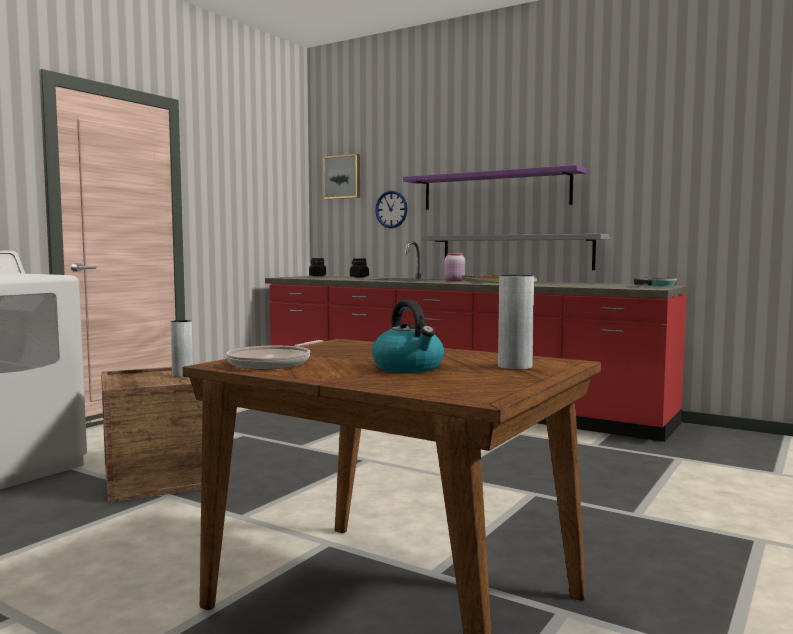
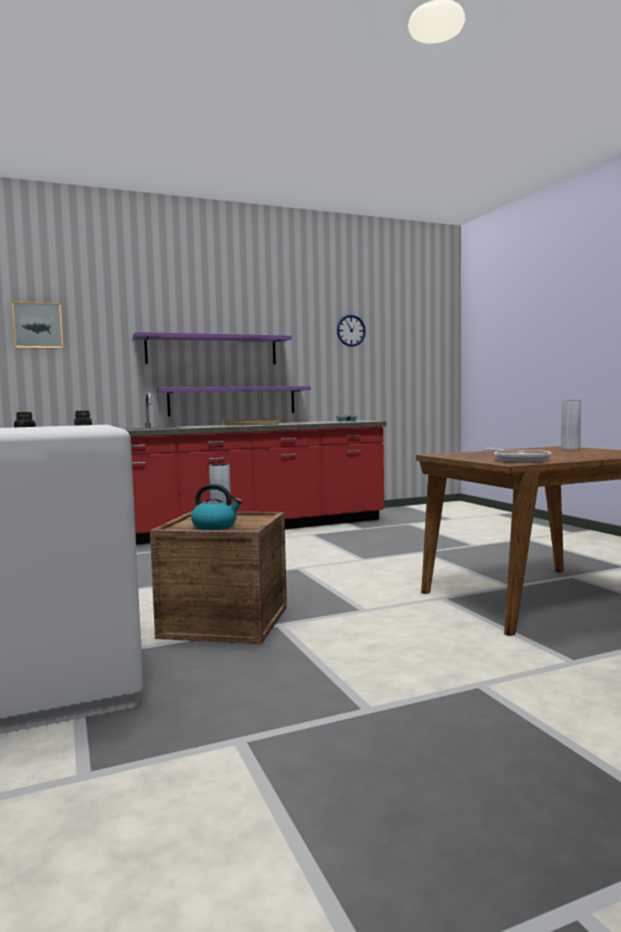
camera: 55 degrees left, 0 degrees up
(391, 209) = (104, 362): wall clock -> wall clock (351, 330)
(409, 368) = (560, 453): kettle -> kettle (215, 526)
(454, 280) = (205, 426): pink jar -> none
(515, 252) = (232, 401): grey shelf -> purple shelf

